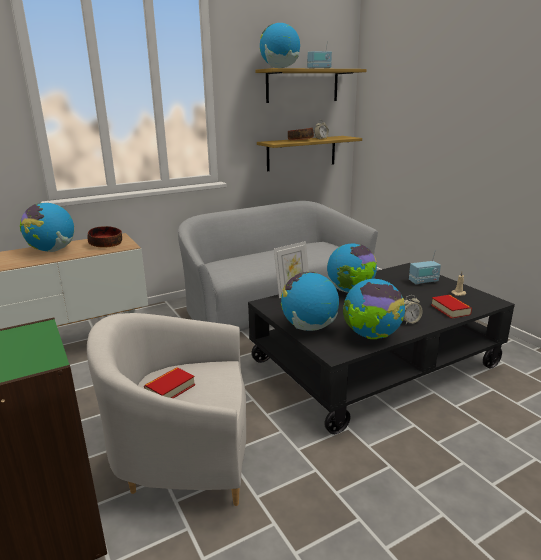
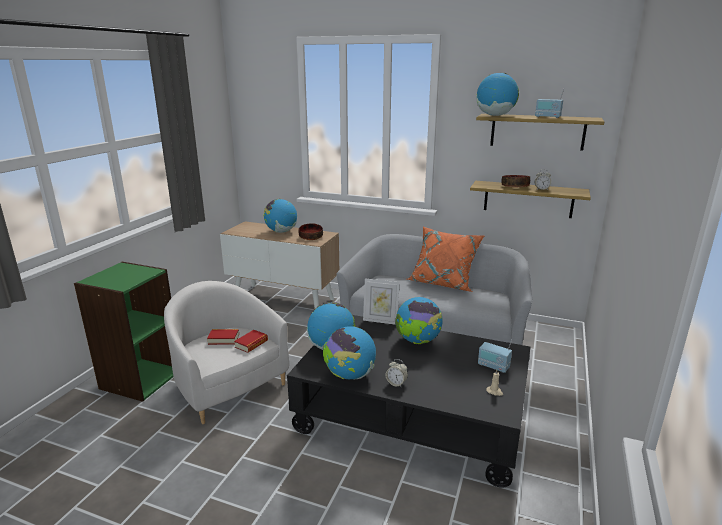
camera: 50 degrees right, 0 degrees up
(269, 249) = (443, 282): none -> orange pillow
(450, 310) = (449, 396): book -> book (251, 344)

